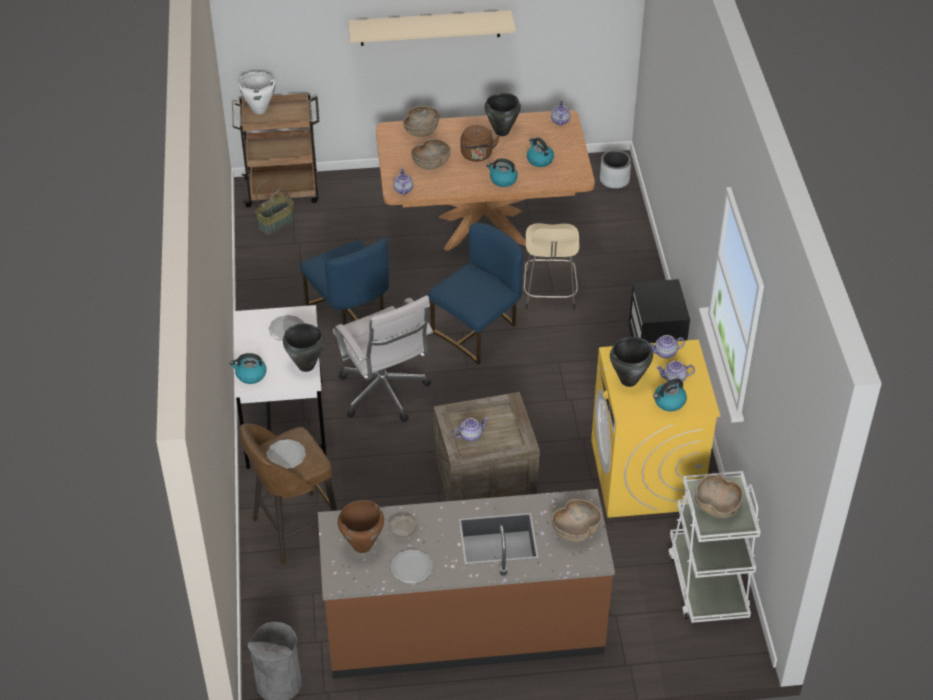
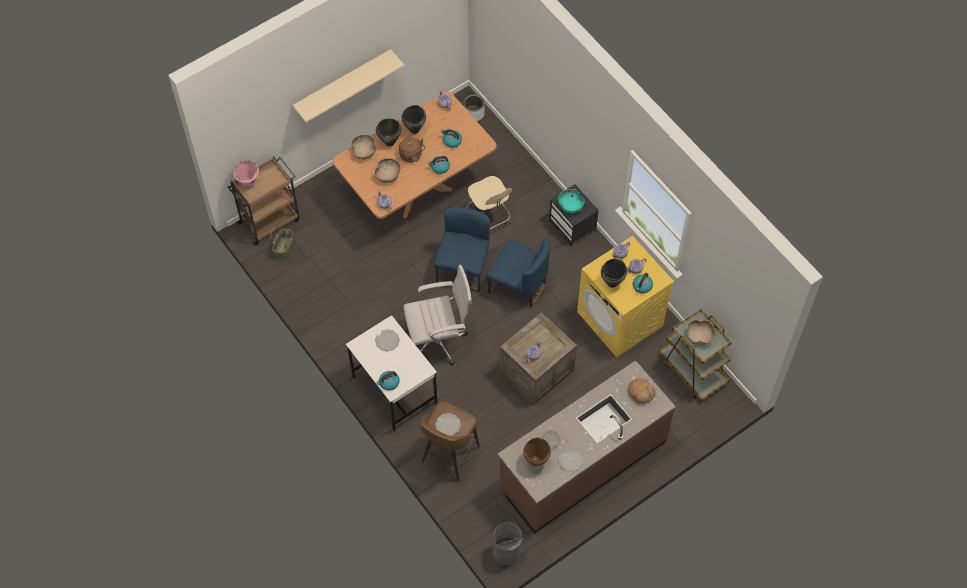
camera: 30 degrees left, 15 degrees up
(259, 110) = (248, 184): white cooking pot -> pink cooking pot
(306, 366) = (417, 360): black cooking pot -> black cooking pot (390, 142)
(349, 312) = (377, 293): blue chair -> blue chair (518, 286)
(385, 395) = (439, 340): white office chair -> white office chair turned 45 degrees counterclockwise
(576, 531) = (641, 392): brown bowl -> bread
(654, 300) = (570, 206): none -> turquoise bowl
(707, 583) = (693, 370): white cart -> brown cart

